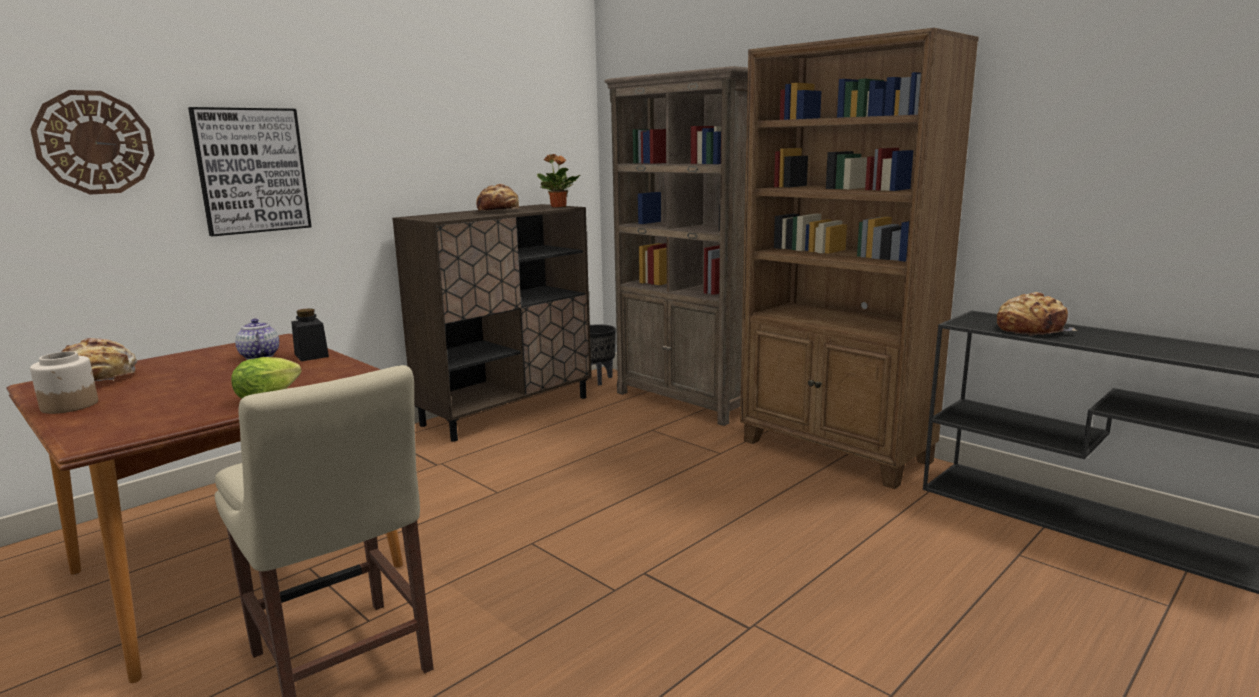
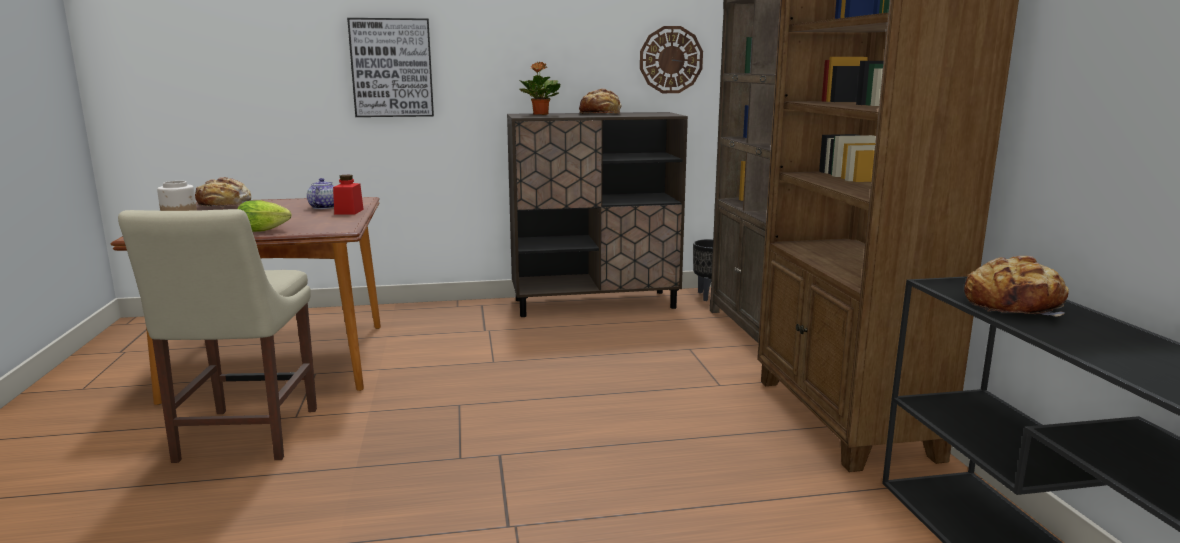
camera: 35 degrees right, 0 degrees up
(94, 142) = (283, 43): wall clock -> wall clock (671, 60)
(311, 355) = (349, 212): black jar -> red jar
(558, 207) = (664, 114): potted plant -> potted plant (540, 114)

